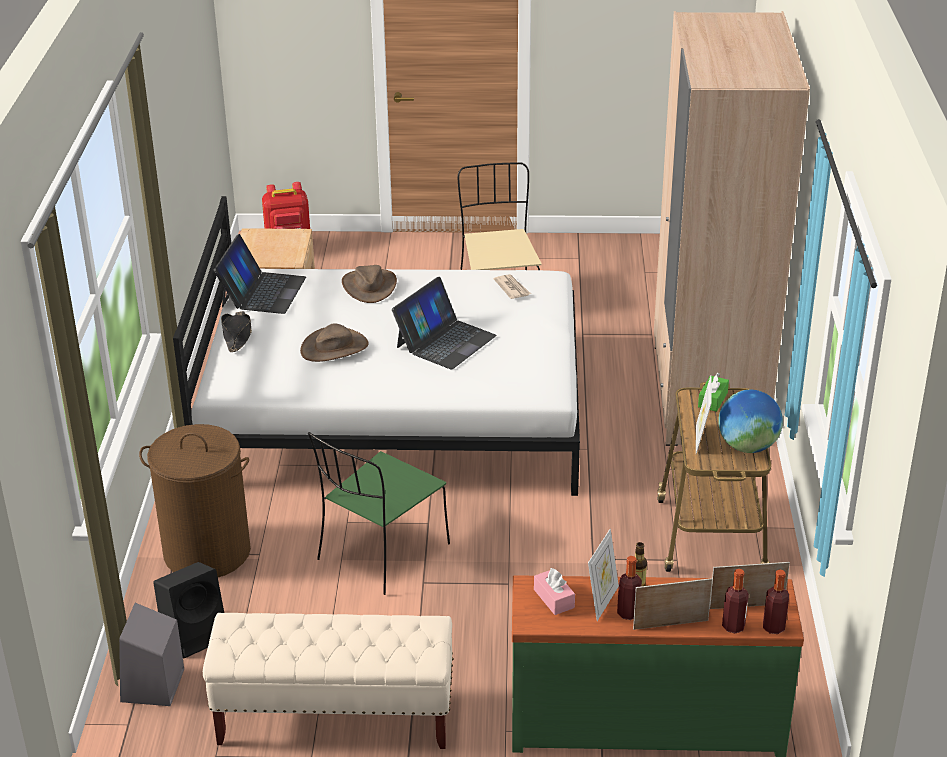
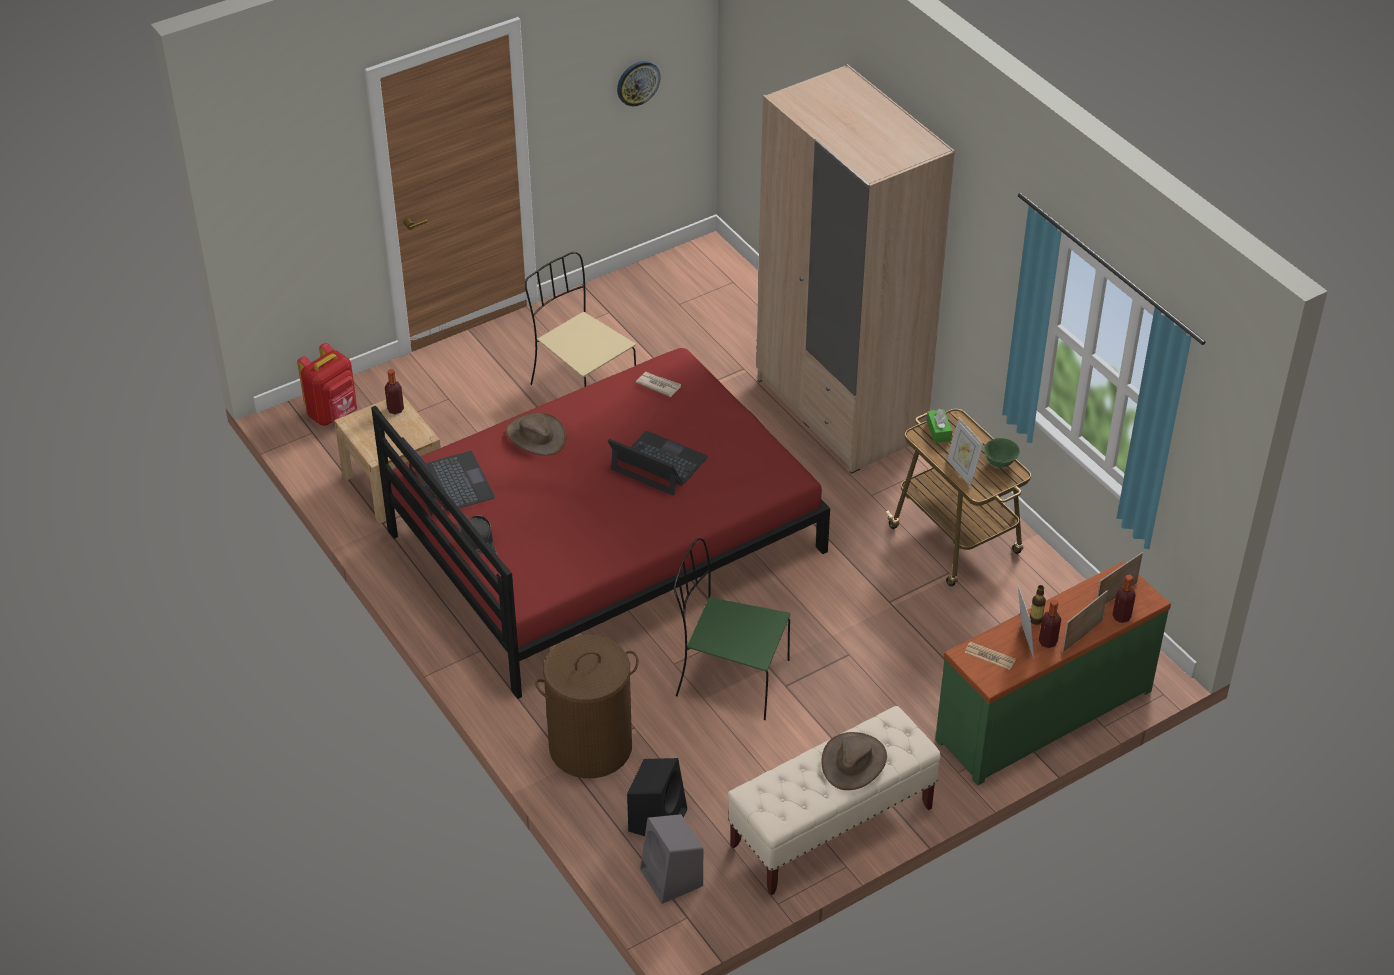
camera: 35 degrees left, 10 degrees up
(334, 347) = (574, 512): brown hat -> brown hat (853, 762)
(381, 554) = (729, 678): green chair -> green chair turned 105 degrees clockwise
(394, 410) = (605, 541): white bed -> red bed
(445, 341) = (658, 464): laptop -> laptop turned 60 degrees counterclockwise
(554, 598) = (989, 656): pink tissue box -> newspaper
(657, 38) = (637, 82): none -> wall clock
(747, 447) = (1000, 463): globe -> green bowl
(773, 627) = (1146, 604): bottle -> bottle (395, 409)

